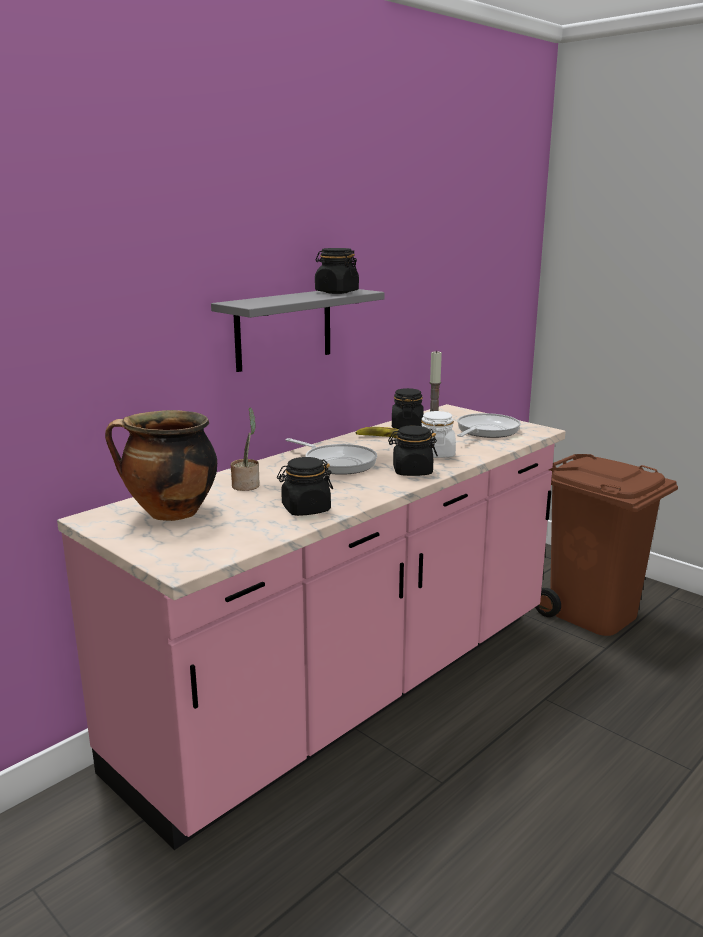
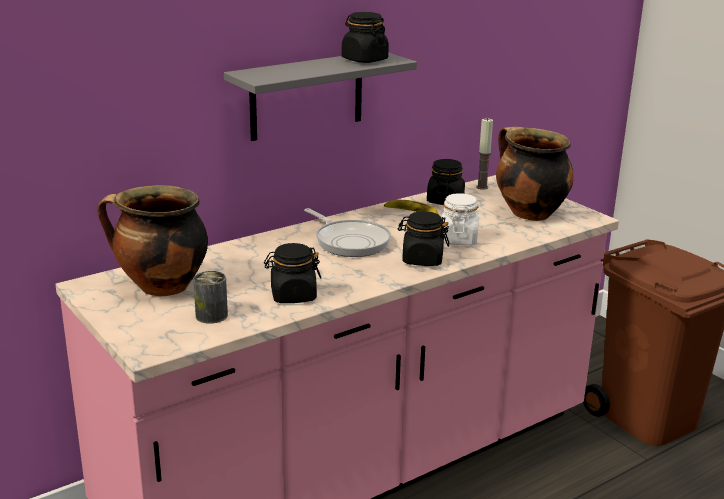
camera: 10 degrees right, 5 degrees up
(233, 532) = (211, 315): none -> can
(247, 485) = (247, 261): potted plant -> none
(485, 431) = (528, 213): frying pan -> cooking pot

